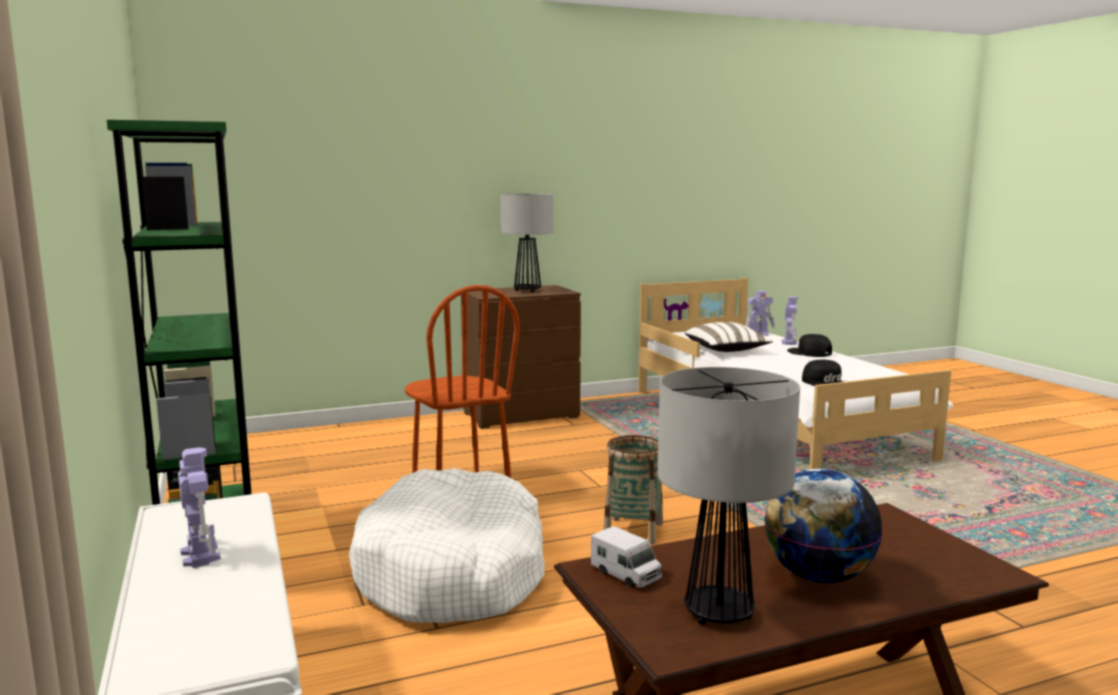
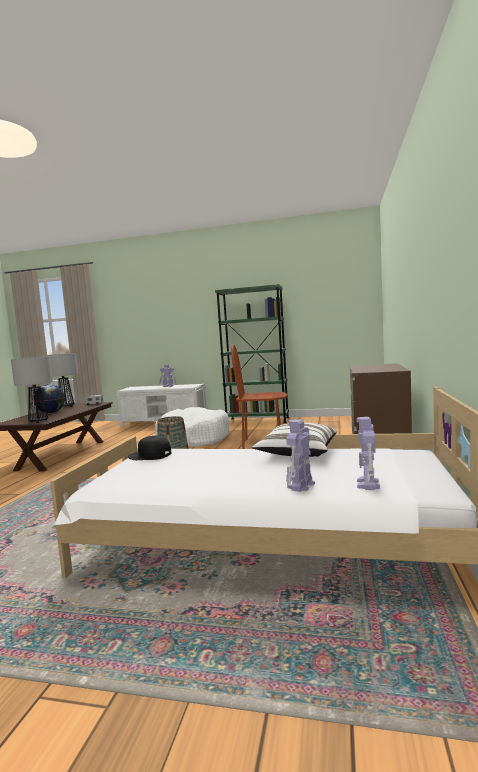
camera: 125 degrees right, 5 degrees down
(528, 290) = (377, 368): table lamp -> table lamp (38, 421)
(789, 342) = (300, 486): toy robot -> toy robot turned 75 degrees clockwise
(809, 353) = (237, 478): black cap -> none

